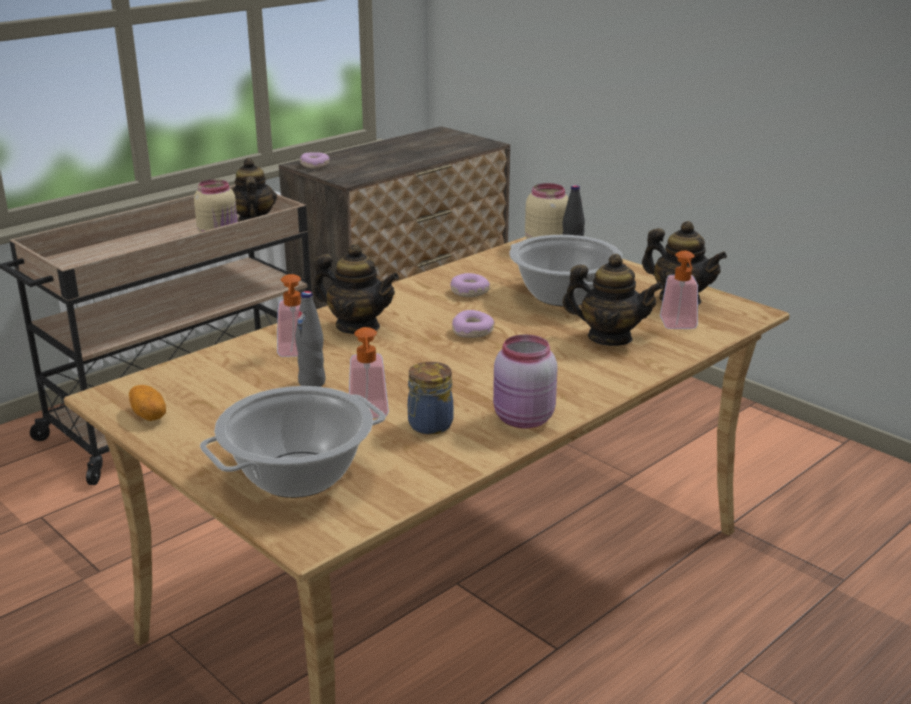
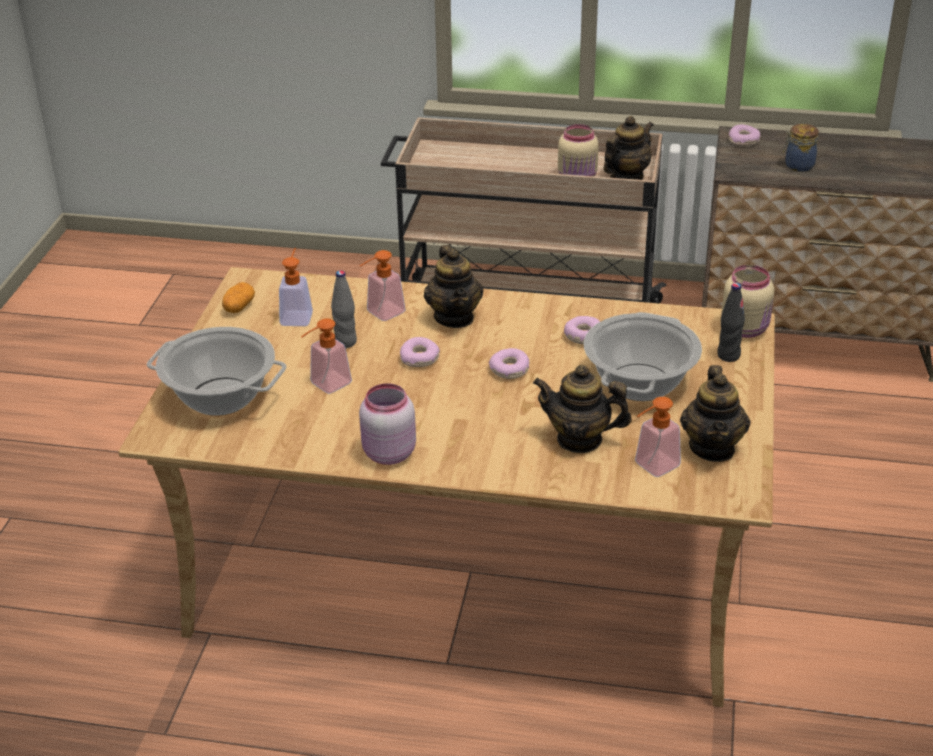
camera: 55 degrees right, 10 degrees up
(223, 391) = (297, 315): none -> soap dispenser
(395, 359) = (420, 358): none -> donut
(429, 425) = (336, 417): jar -> jar (798, 165)
(609, 338) = (579, 439): teapot -> teapot turned 120 degrees clockwise

